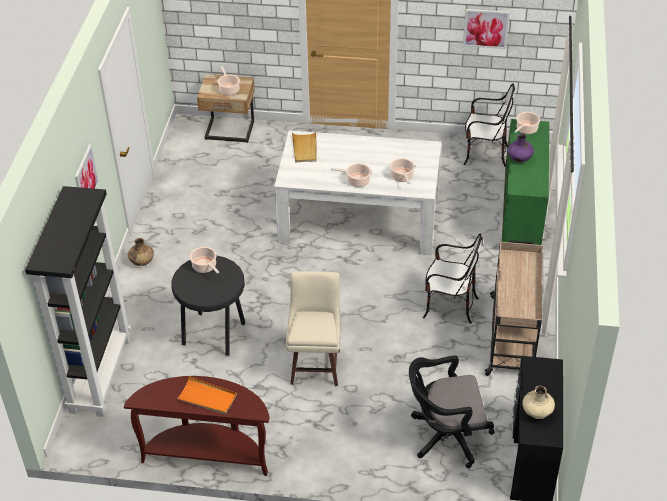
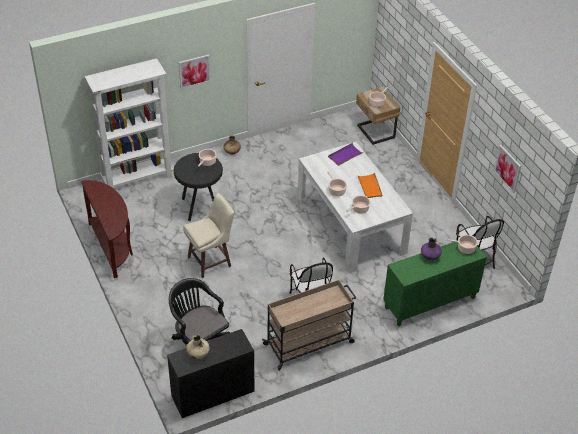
camera: 55 degrees right, 0 degrees up
(100, 373) = (137, 178): black bookcase -> white bookcase
(207, 397) = (109, 208): orange tray -> orange tray (369, 186)
(305, 148) = (345, 155): beige tray -> purple tray

